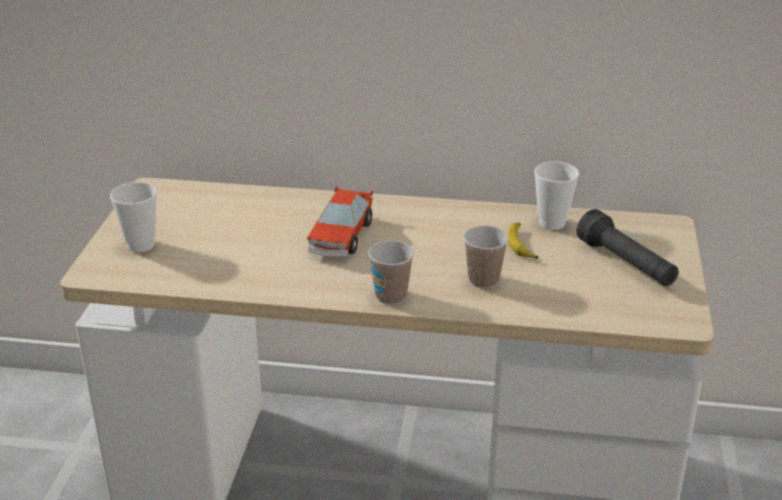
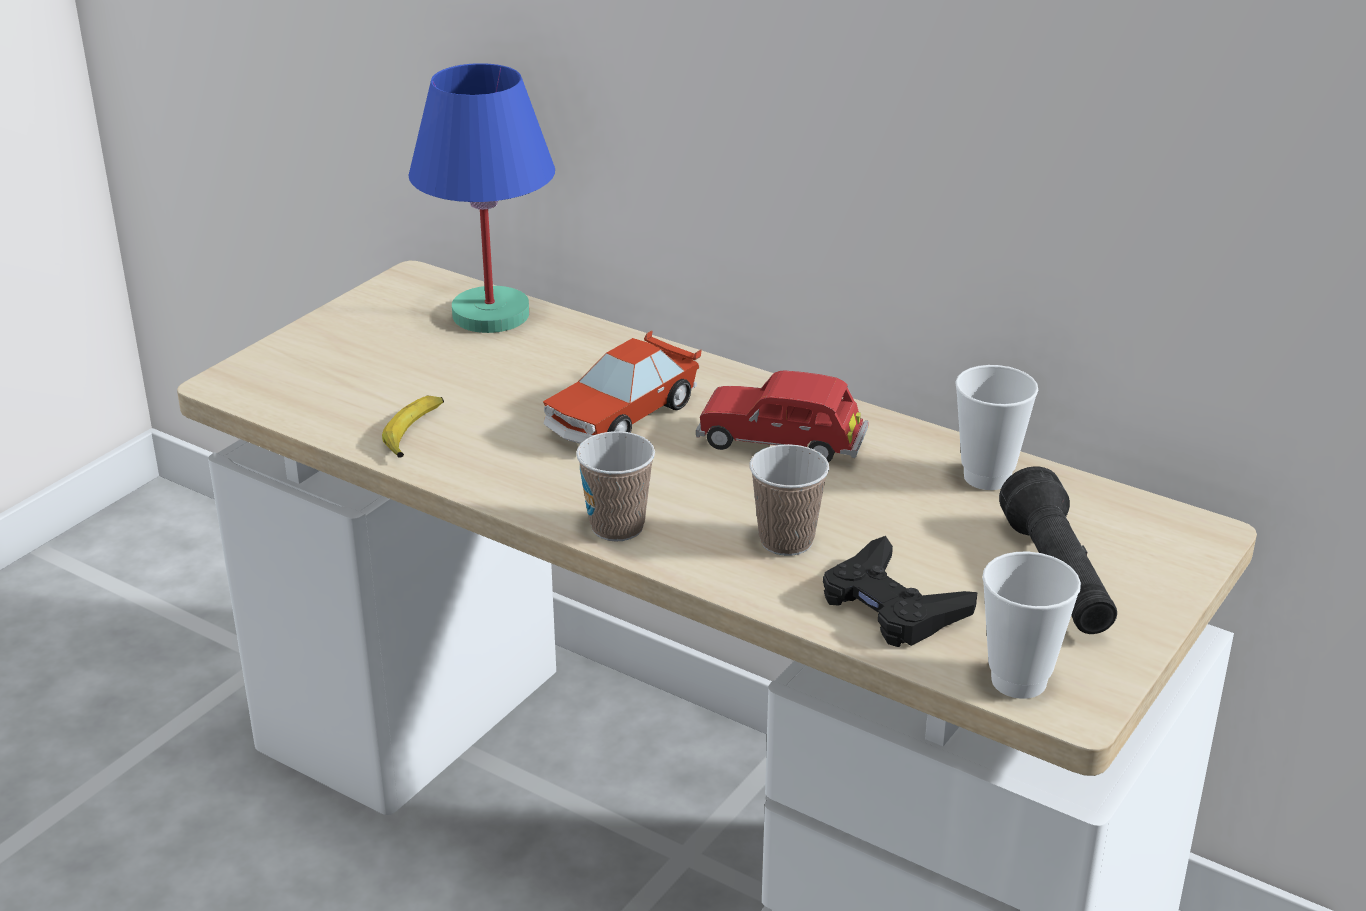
camera: 25 degrees right, 0 degrees up
(141, 245) = (326, 359): cup -> cup (1018, 681)
(218, 198) = (492, 314): none -> blue table lamp
(437, 231) = (781, 443): none -> red toy car
(521, 245) = (901, 501): banana -> banana (414, 433)
(562, 298) = (892, 605): none -> black game controller

